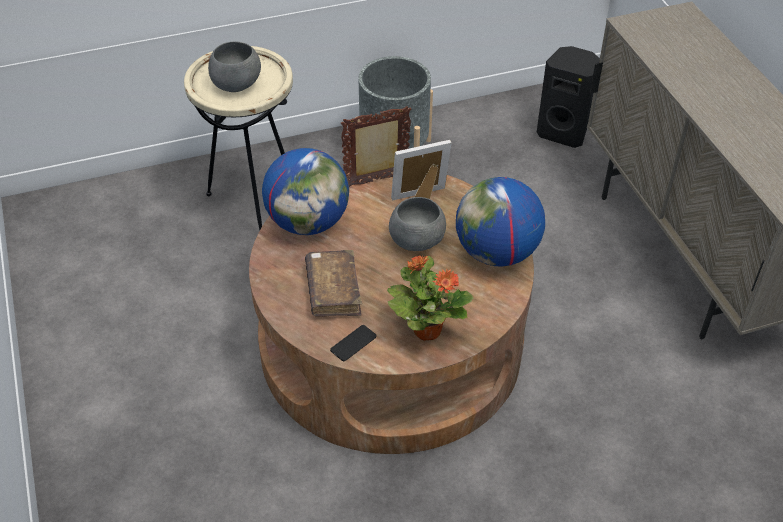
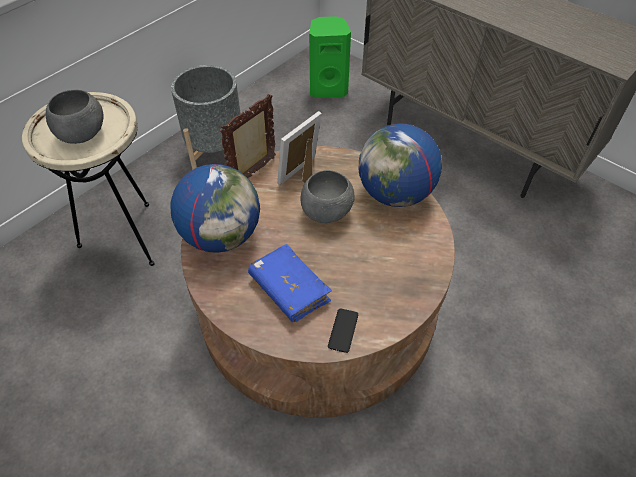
camera: 30 degrees left, 5 degrees up
(333, 291) = (289, 289): brown book -> blue book
(426, 329) = (393, 286): potted plant -> none
(563, 132) = (328, 88): black speaker -> green speaker

